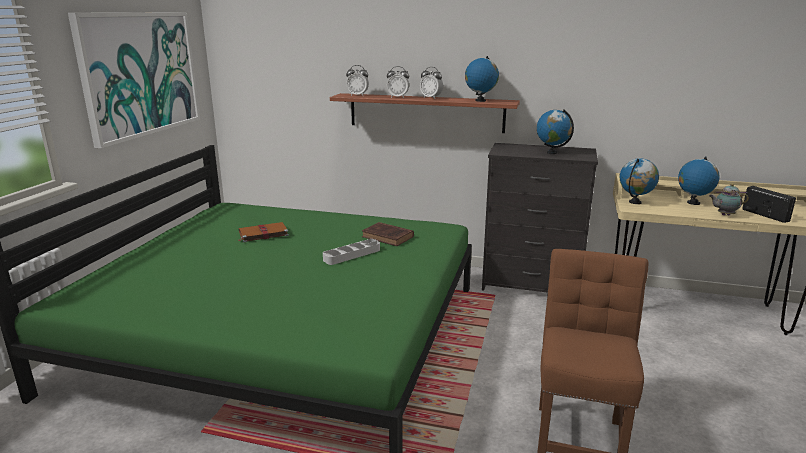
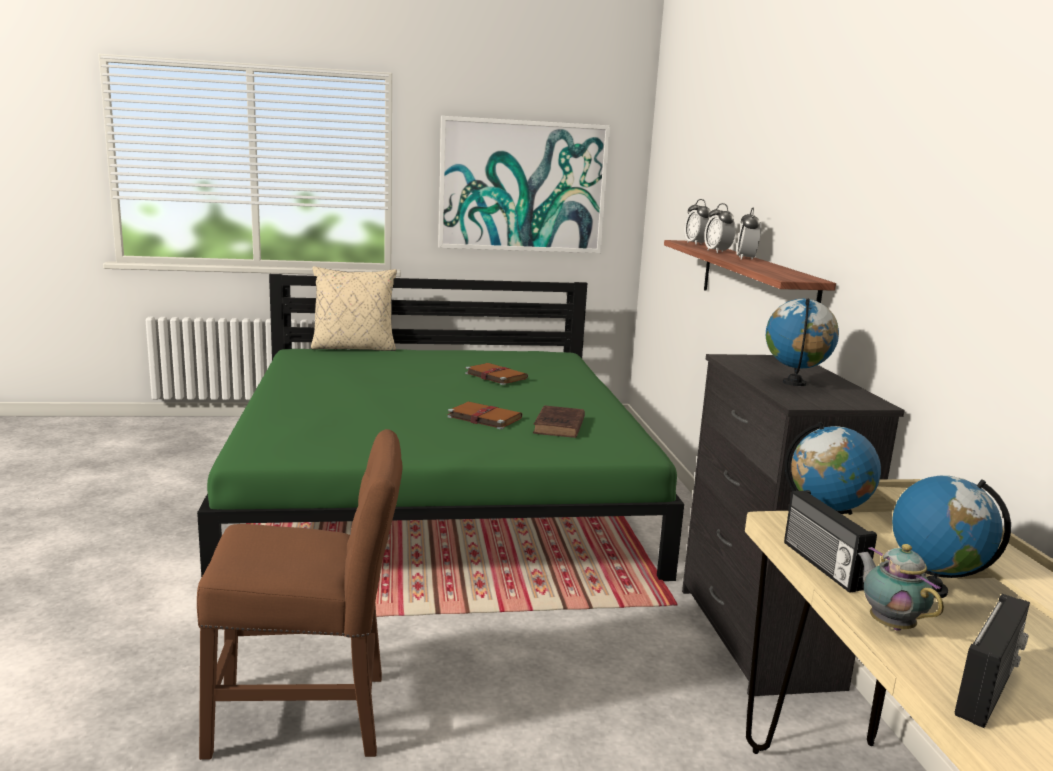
camera: 65 degrees right, 5 degrees down
(86, 274) = (354, 348): none -> beige pillow
(352, 255) = (483, 417): grey tray -> brown book
(480, 100) = (774, 271): globe -> none
(676, 212) = (821, 565): none -> radio

